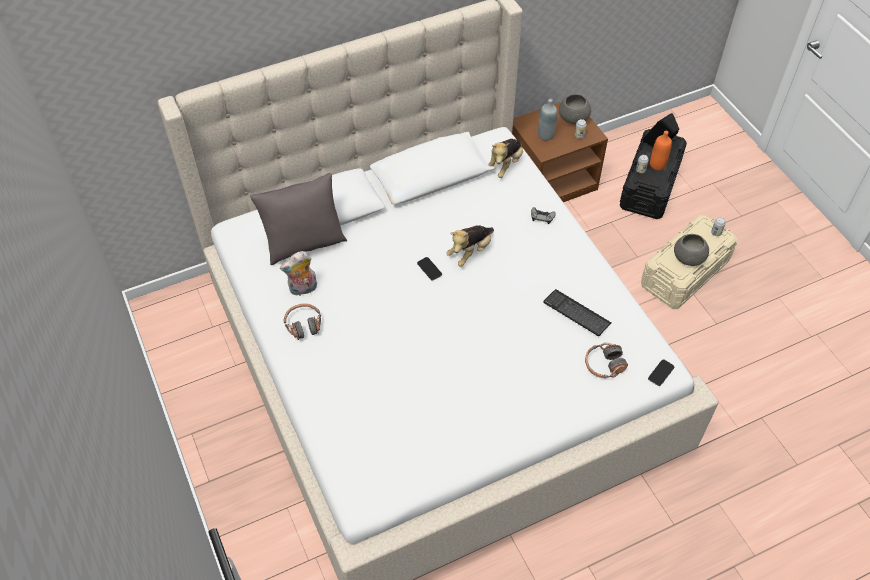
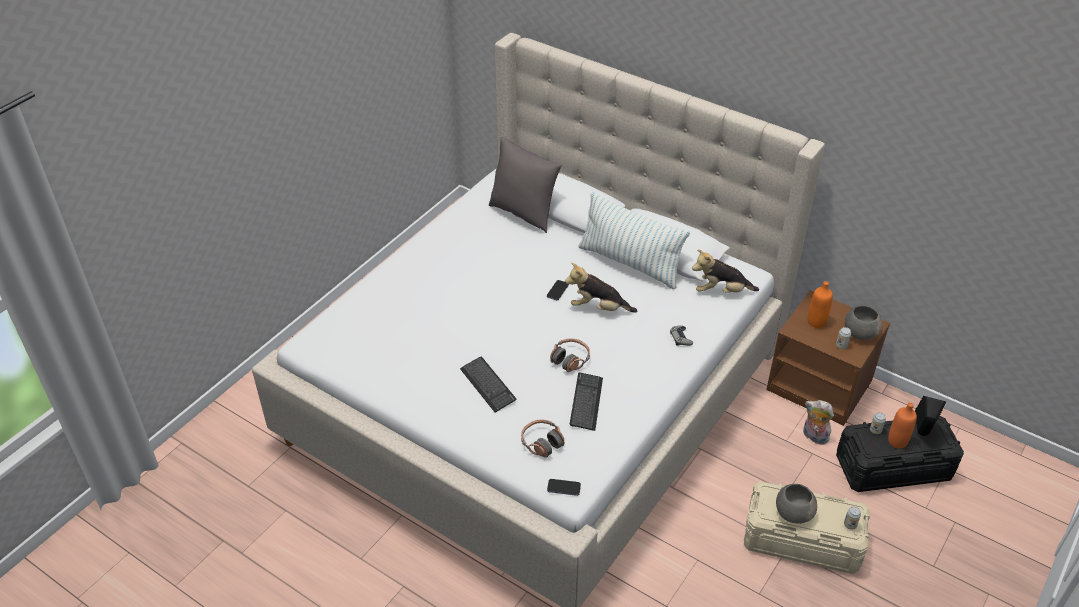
camera: 60 degrees right, 10 degrees down
(303, 289) = (479, 231): plush toy -> plush toy (813, 437)
(303, 325) = (445, 246): headphones -> headphones (570, 359)
(430, 204) = (630, 263): none -> pillow
(514, 373) = (488, 385): none -> keyboard
(545, 135) = (816, 322): grey bottle -> orange bottle

